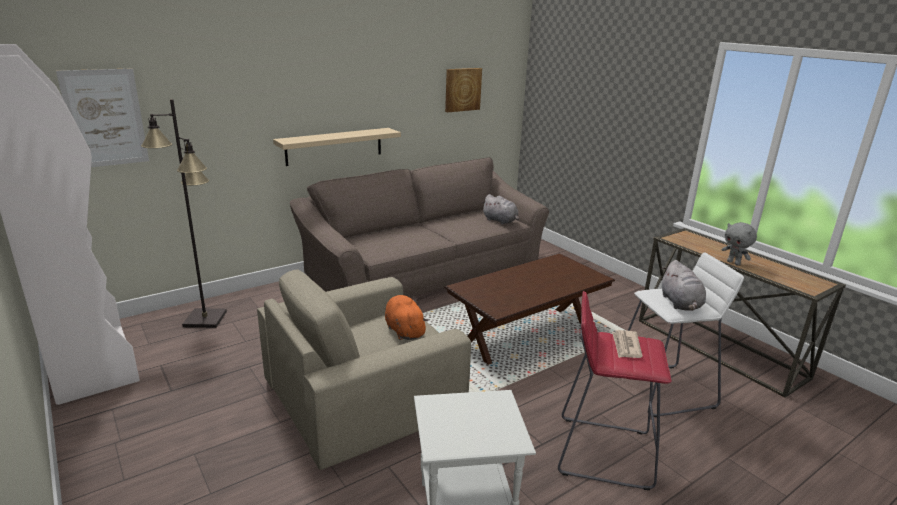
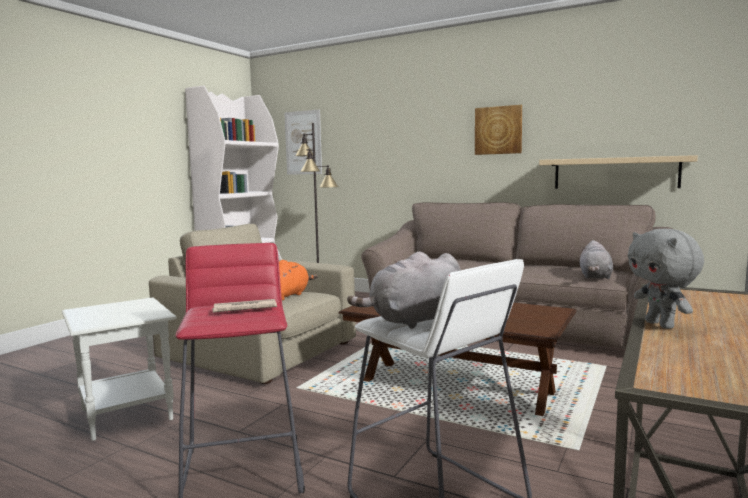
camera: 65 degrees right, 15 degrees down
(334, 146) = (457, 176): beige shelf -> beige shelf (615, 173)
(462, 89) = (626, 119): picture -> picture (498, 130)
(734, 263) = (661, 325): grey plush toy -> grey plush toy turned 45 degrees counterclockwise

